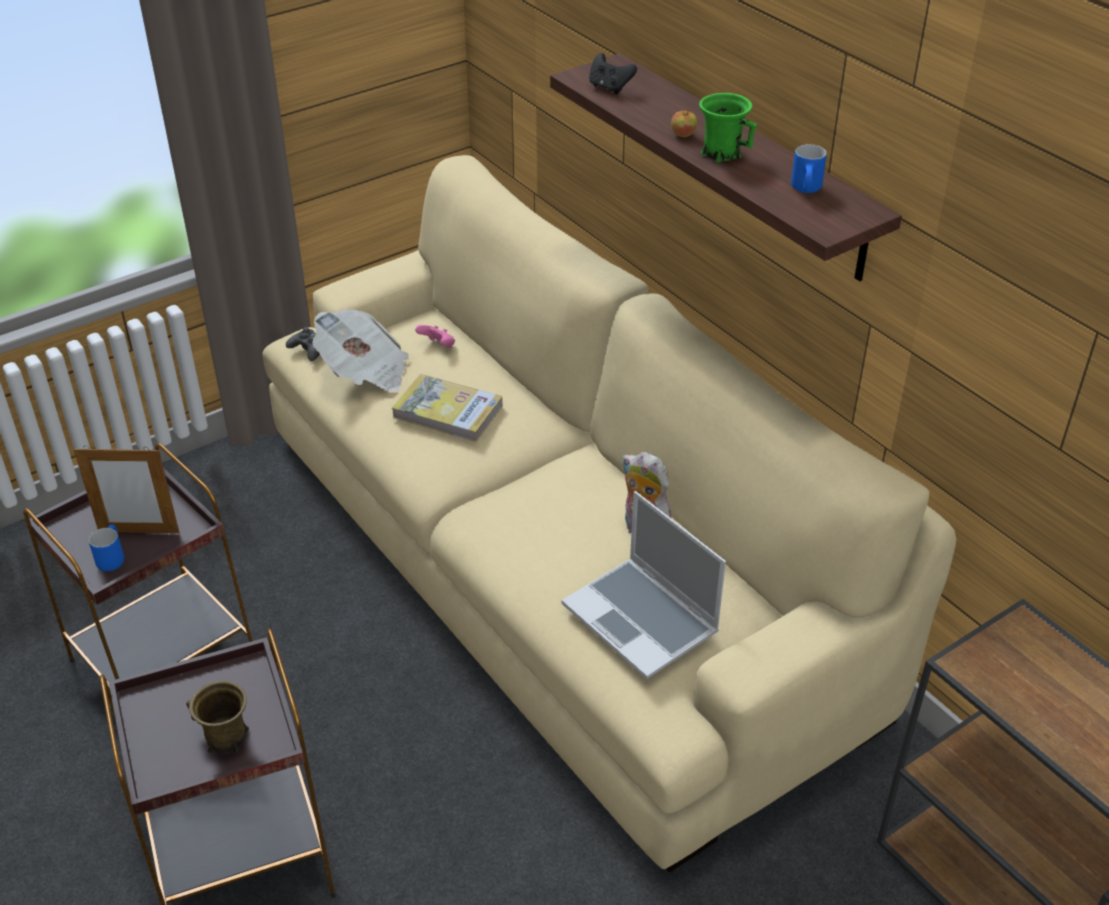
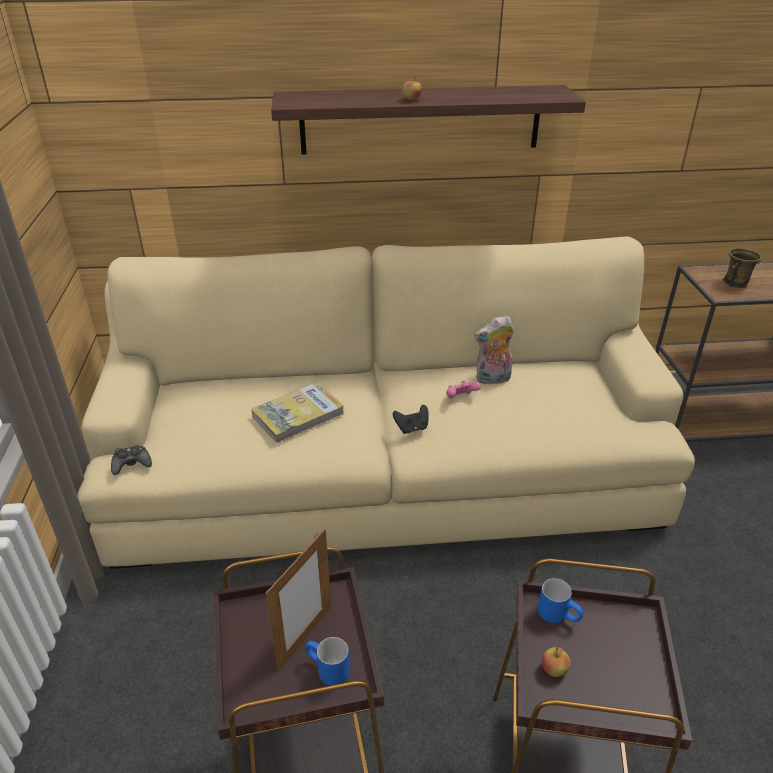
camera: 60 degrees left, 5 degrees down
(178, 698) = (554, 670): none -> apple
(226, 739) = (619, 648): brown mug -> brown mug (736, 283)
(364, 371) = (205, 439): newspaper -> none
(438, 346) = (218, 395): pink game controller -> pink game controller (460, 398)
(609, 88) = (319, 101): black game controller -> black game controller (412, 428)
(642, 620) = (572, 406): laptop -> none
(722, 152) = (447, 97): green mug -> none
(808, 191) = (517, 92): blue mug -> blue mug (559, 615)

